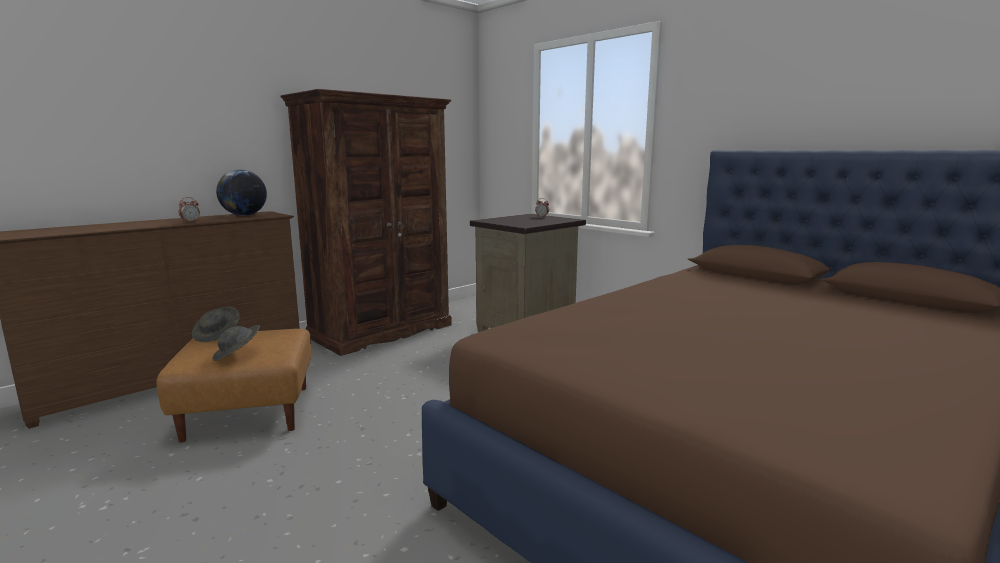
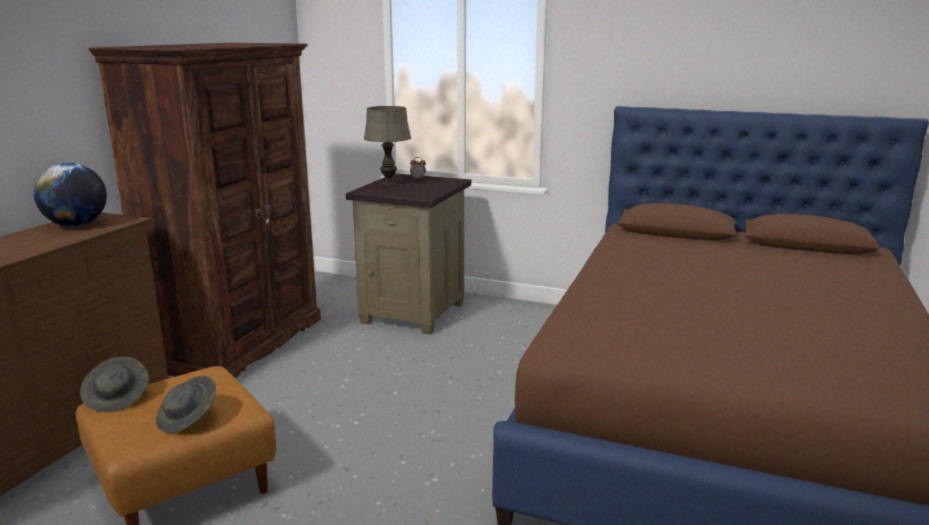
camera: 25 degrees left, 5 degrees up
(190, 222) = (28, 249): alarm clock -> none
(512, 218) = (388, 184): none -> grey table lamp

